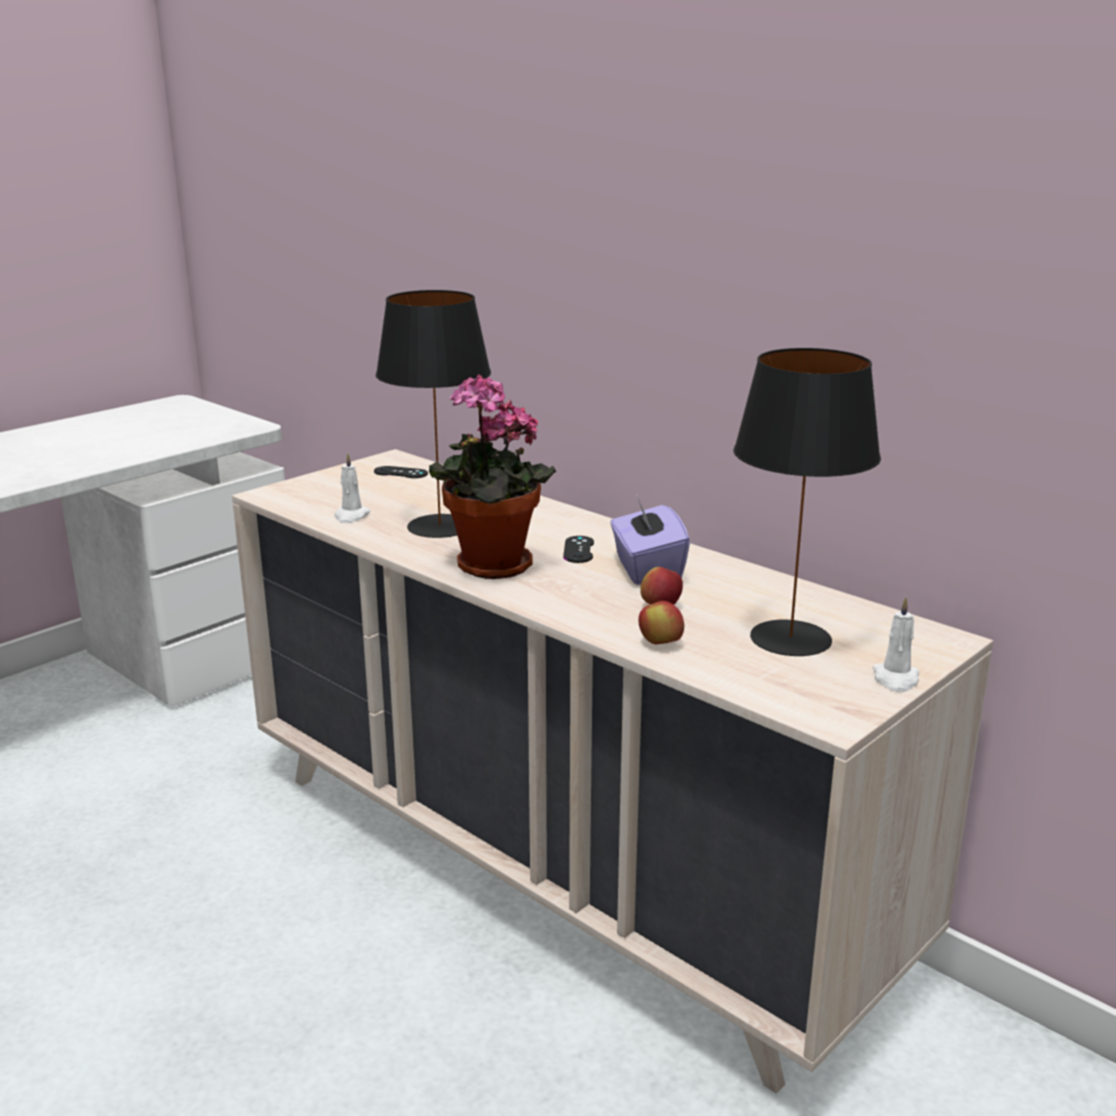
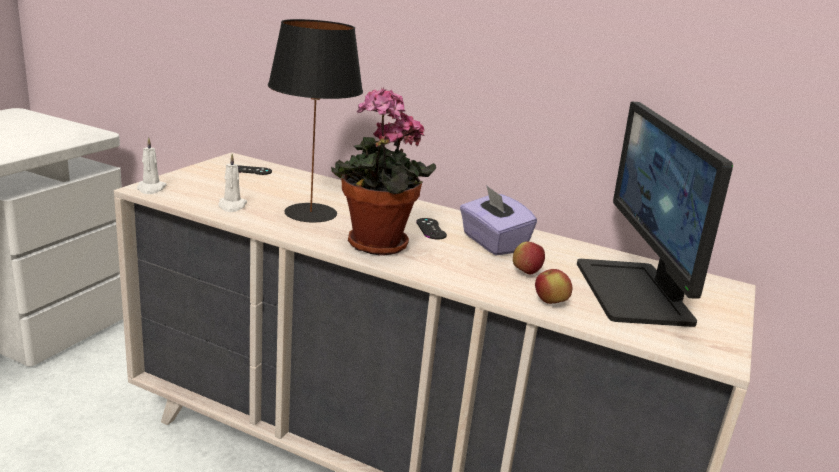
camera: 20 degrees left, 0 degrees up
(792, 639) = (635, 293): black table lamp -> monitor
(896, 679) = (728, 320): white candle -> white candle (151, 189)

